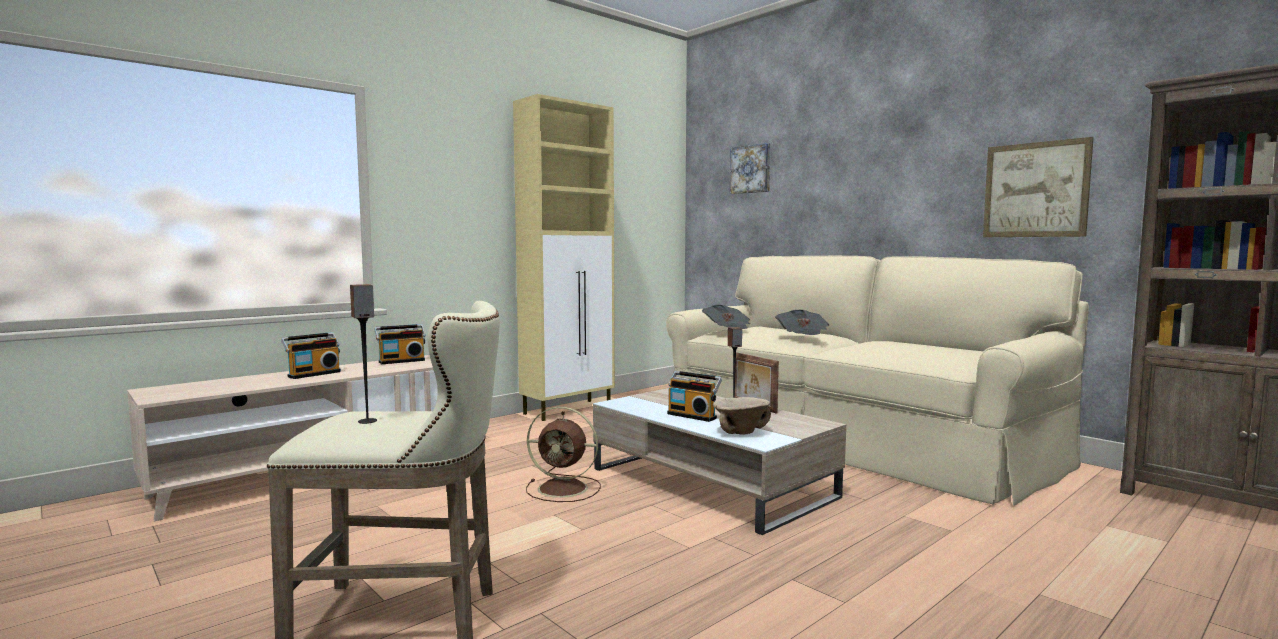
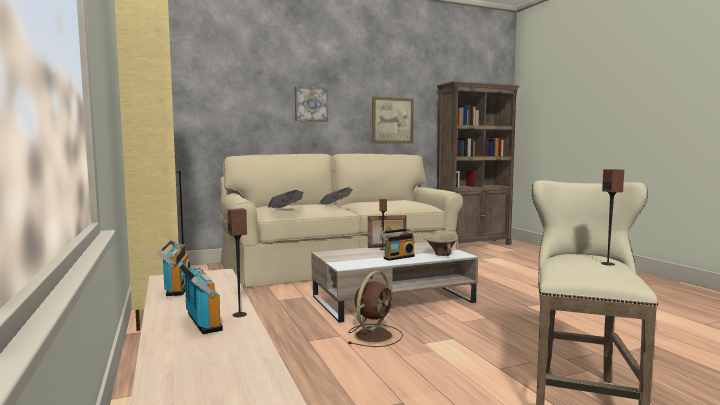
camera: 70 degrees left, 0 degrees up
(328, 377) = (240, 314): none -> speaker
(751, 169) = (210, 87): picture -> picture (311, 104)

